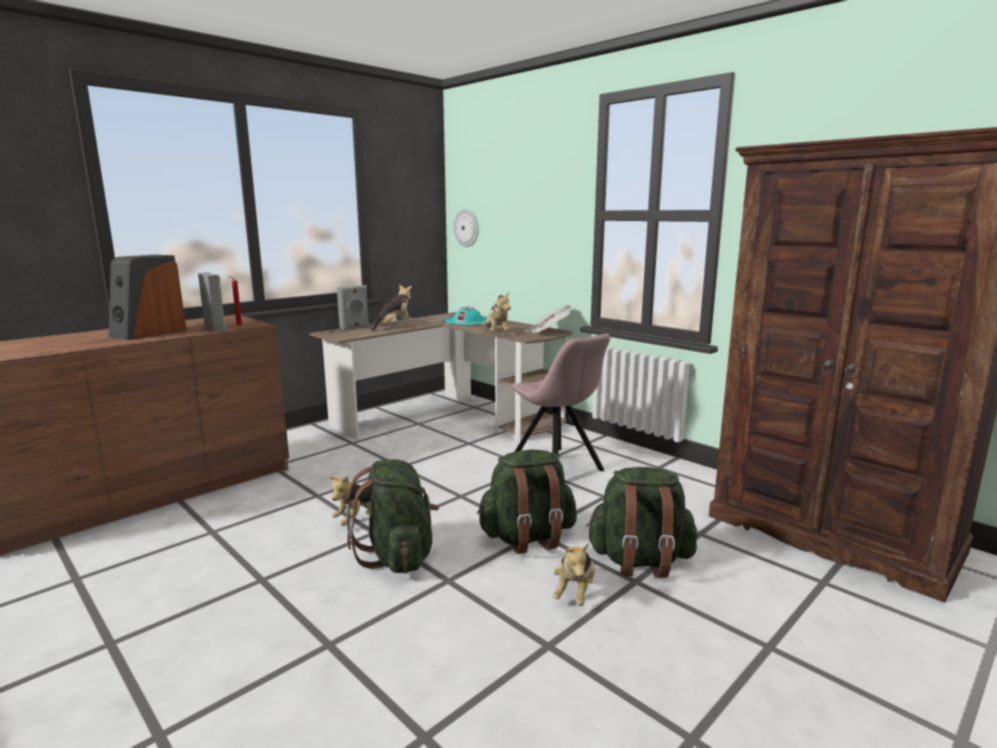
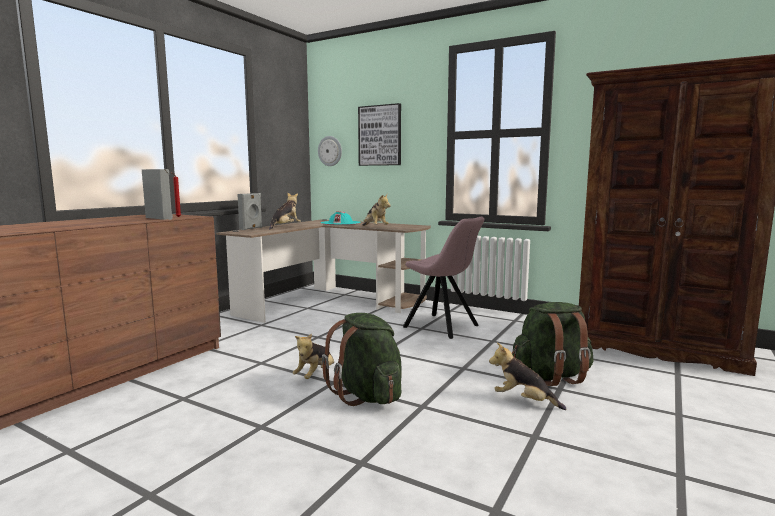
camera: 15 degrees left, 5 degrees down
(148, 333) = (99, 222): speaker -> none
(520, 211) = (380, 135): none -> picture
(527, 538) = (459, 372): green backpack -> none
(547, 332) = (413, 226): newspaper -> none
(574, 592) = (524, 401): plush toy -> plush toy turned 120 degrees clockwise

